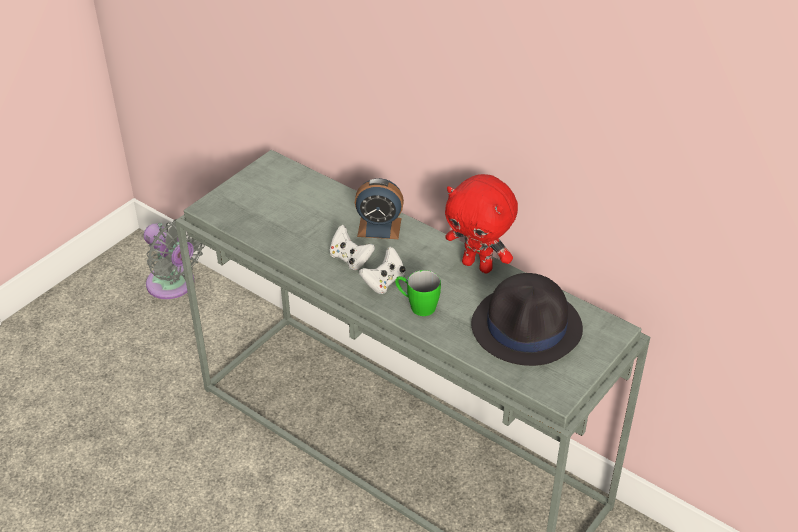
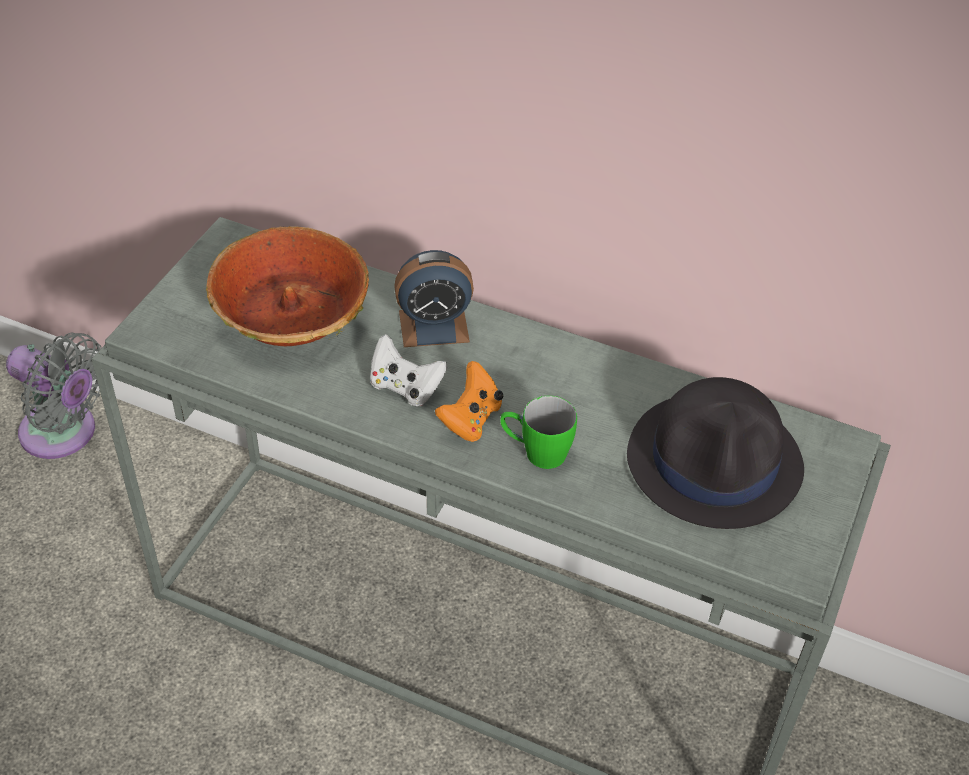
camera: 15 degrees left, 5 degrees up
(295, 210) = (291, 315): none -> bowl
(384, 282) = (470, 419): white game controller -> orange game controller
(478, 265) = (607, 368): red plush toy -> none

